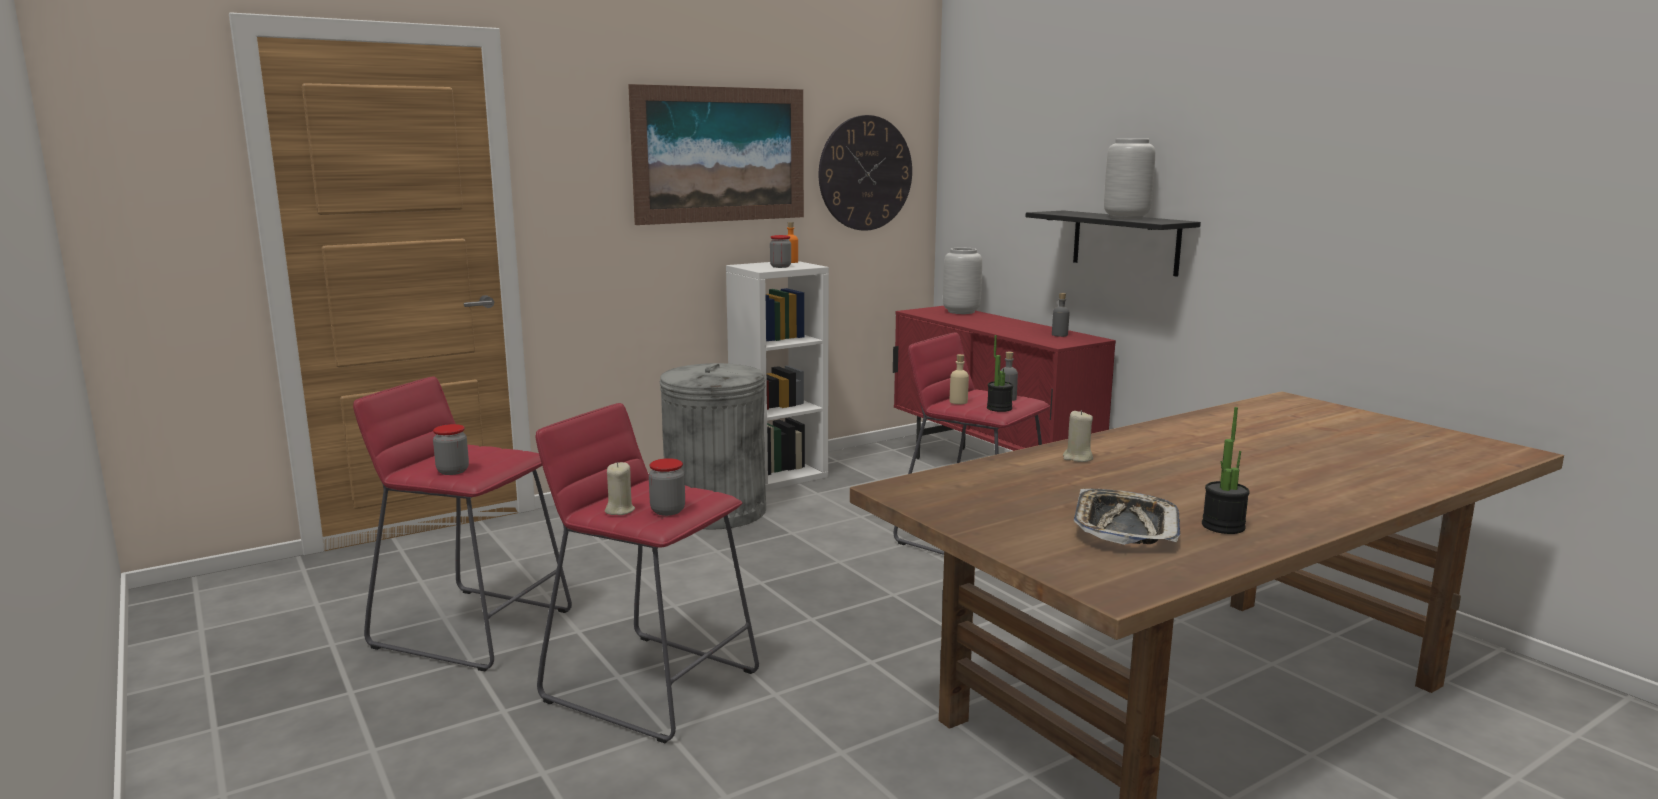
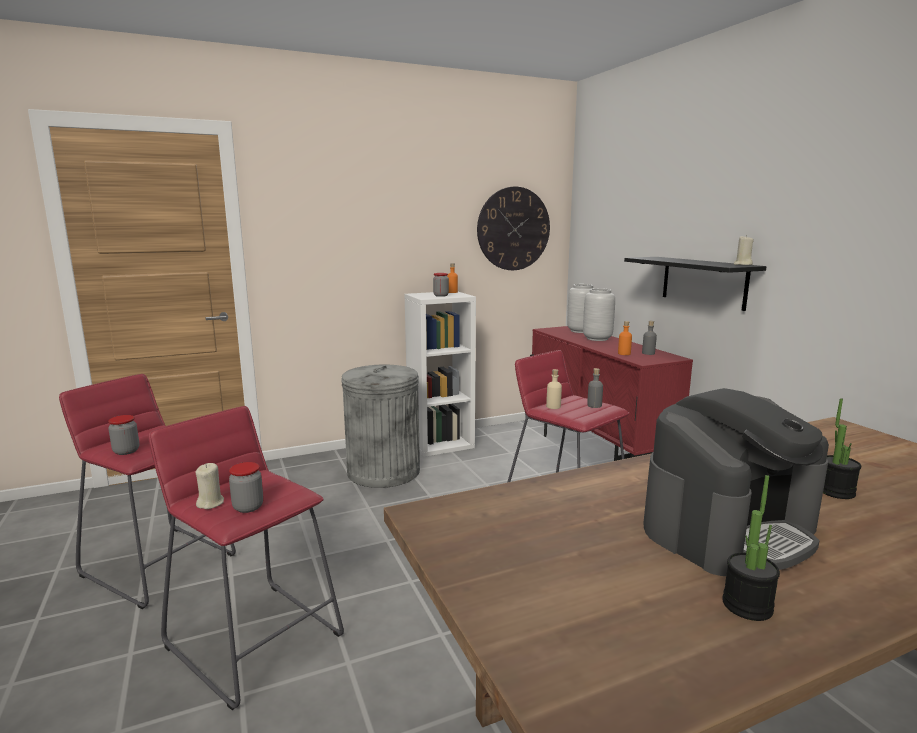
camera: 10 degrees right, 0 degrees up
(720, 155) = (401, 214): picture -> none
(999, 408) = (584, 415): potted plant -> potted plant (836, 491)
(1030, 336) = (624, 353): none -> orange bottle
(1077, 458) = (616, 486): beige candle -> beige candle (742, 264)
(1124, 527) = (631, 594): tray -> none
(1127, 217) = (703, 262): grey vase -> grey vase (597, 339)
(1195, 481) = (728, 528): none -> coffee machine

